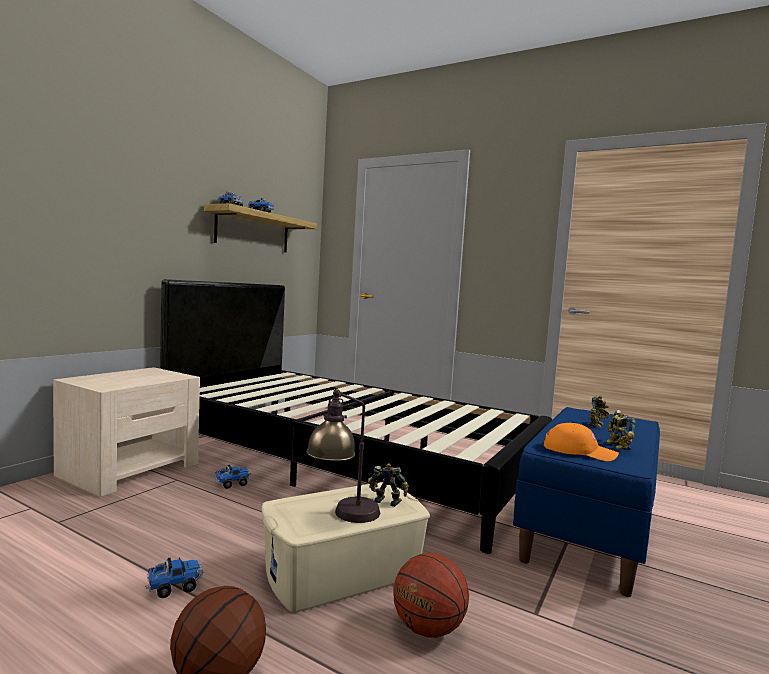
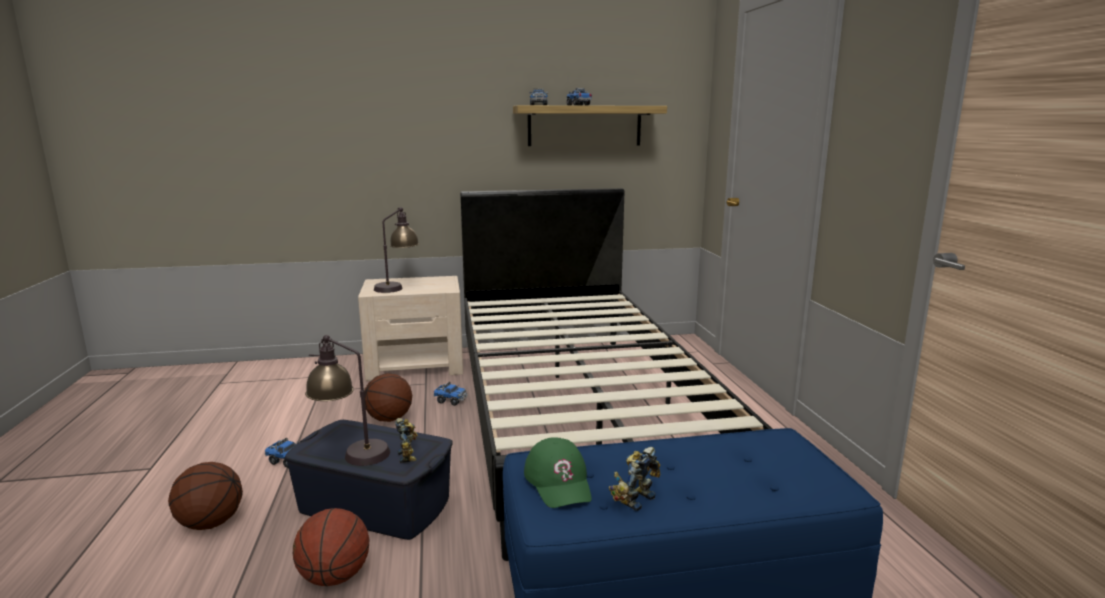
camera: 50 degrees right, 10 degrees up
(120, 380) = (397, 287): none -> table lamp
(205, 514) = (389, 418): none -> basketball
(343, 572) = (375, 505): beige storage box -> blue storage box
(579, 451) = (559, 482): orange cap -> green cap
(597, 425) = (725, 467): toy robot -> none

